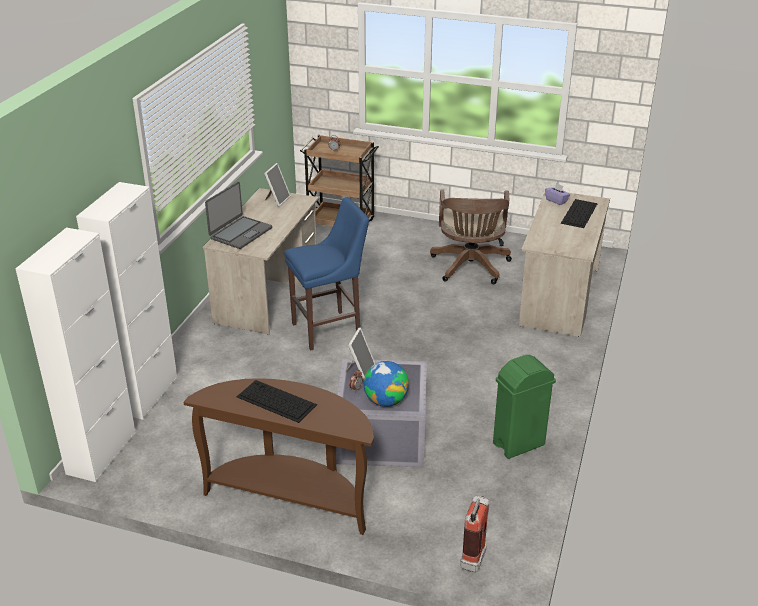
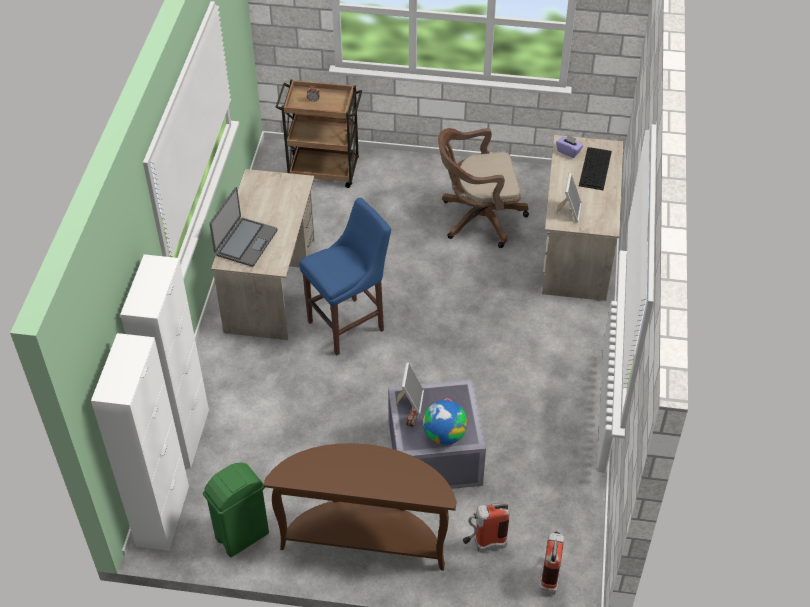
camera: 10 degrees left, 15 degrees up
(275, 401) = (352, 471): keyboard -> none
(277, 200) = (270, 186): picture frame -> picture frame (569, 211)
(411, 518) = (484, 545): none -> fire extinguisher
(470, 268) = (477, 219): brown office chair -> brown office chair turned 90 degrees clockwise
(518, 444) = (567, 444): green trash can -> green trash can (241, 536)

